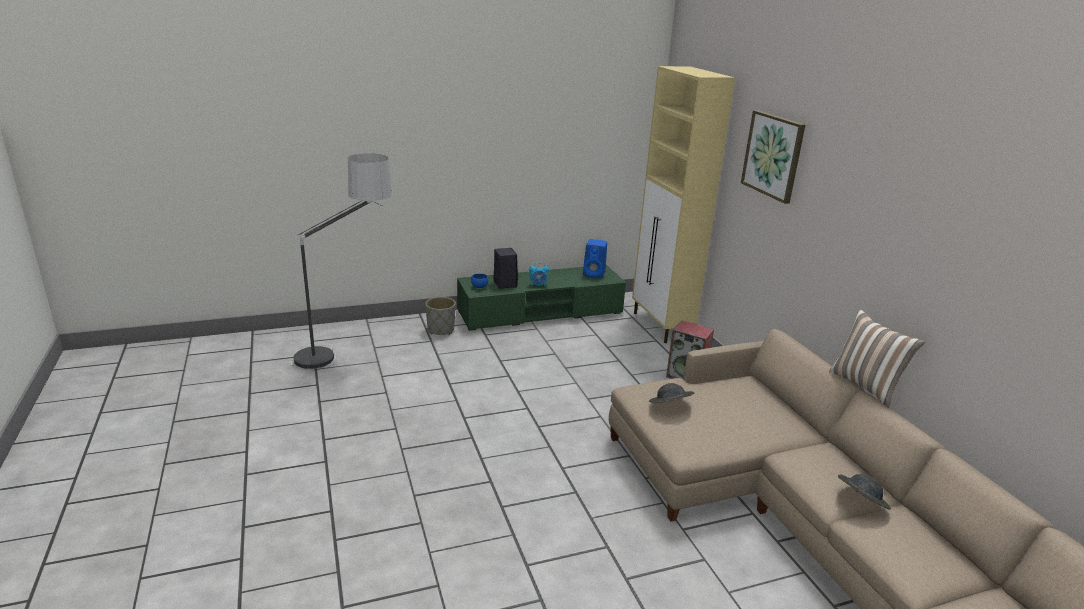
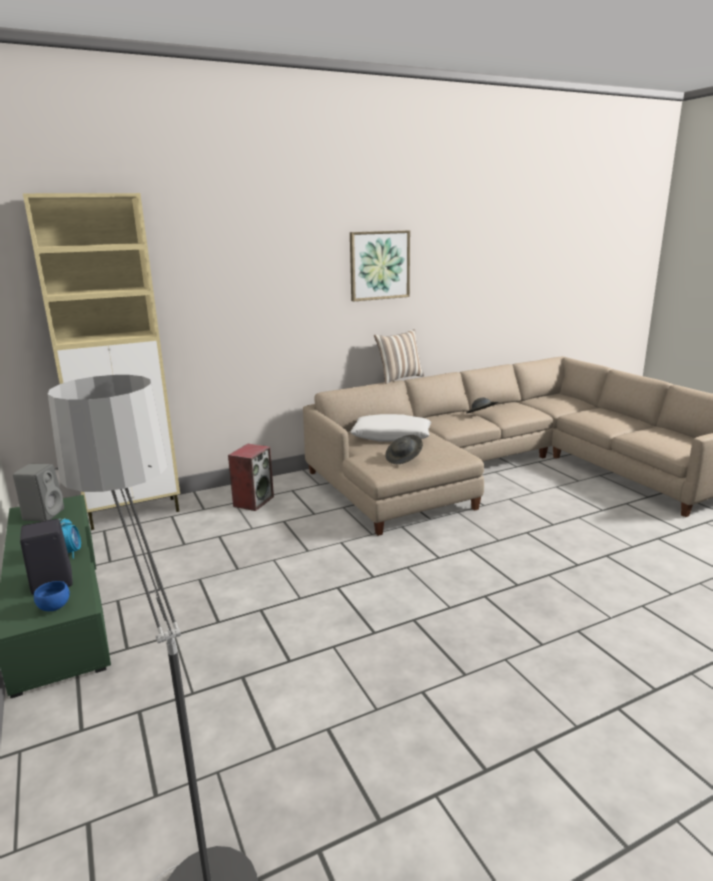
camera: 95 degrees left, 5 degrees down
(441, 330) = (95, 706): grey planter -> none
(595, 274) = (44, 514): blue speaker -> grey speaker
(741, 407) = (391, 436): none -> white pillow
(773, 155) = (223, 261): picture -> picture (379, 265)

